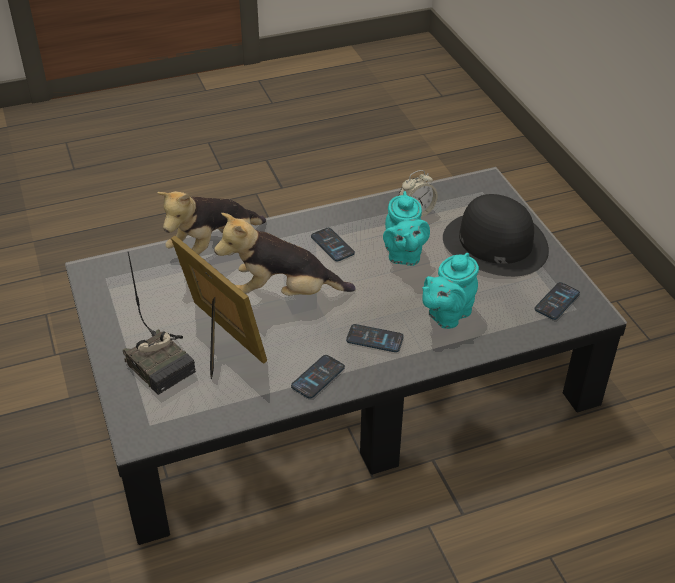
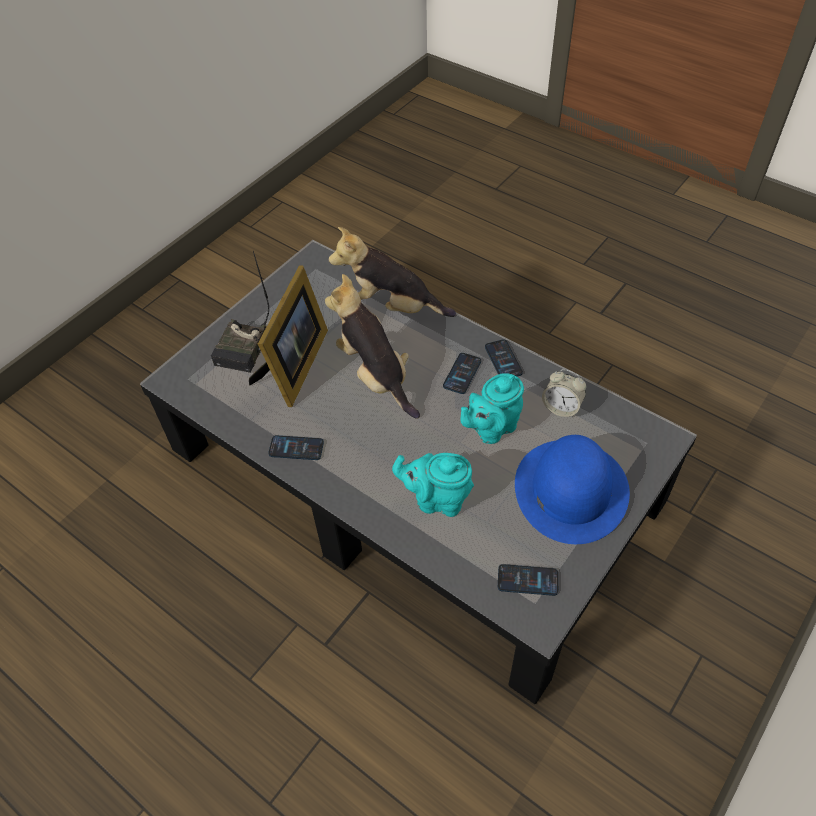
camera: 60 degrees right, 10 degrees up
(374, 339) = (367, 462): phone -> phone (503, 360)
(494, 243) = (570, 489): black hat -> blue hat

